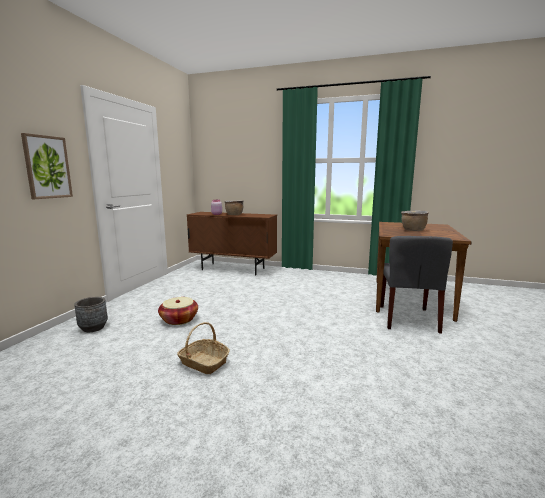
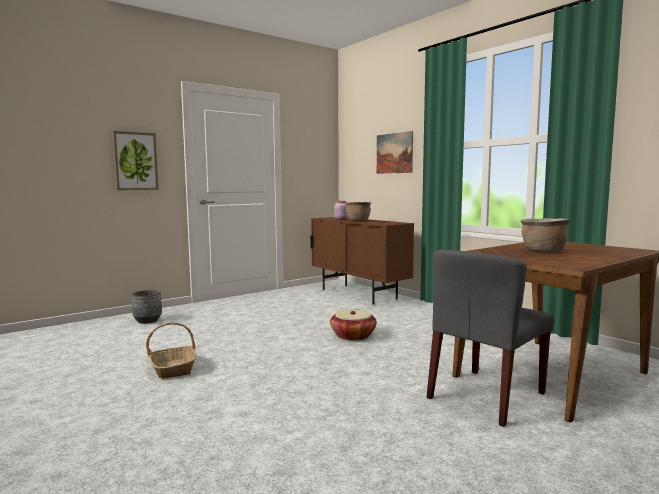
camera: 35 degrees right, 5 degrees down
(179, 319) = (218, 330): basket -> basket (353, 336)
(251, 163) = (394, 153): none -> picture

